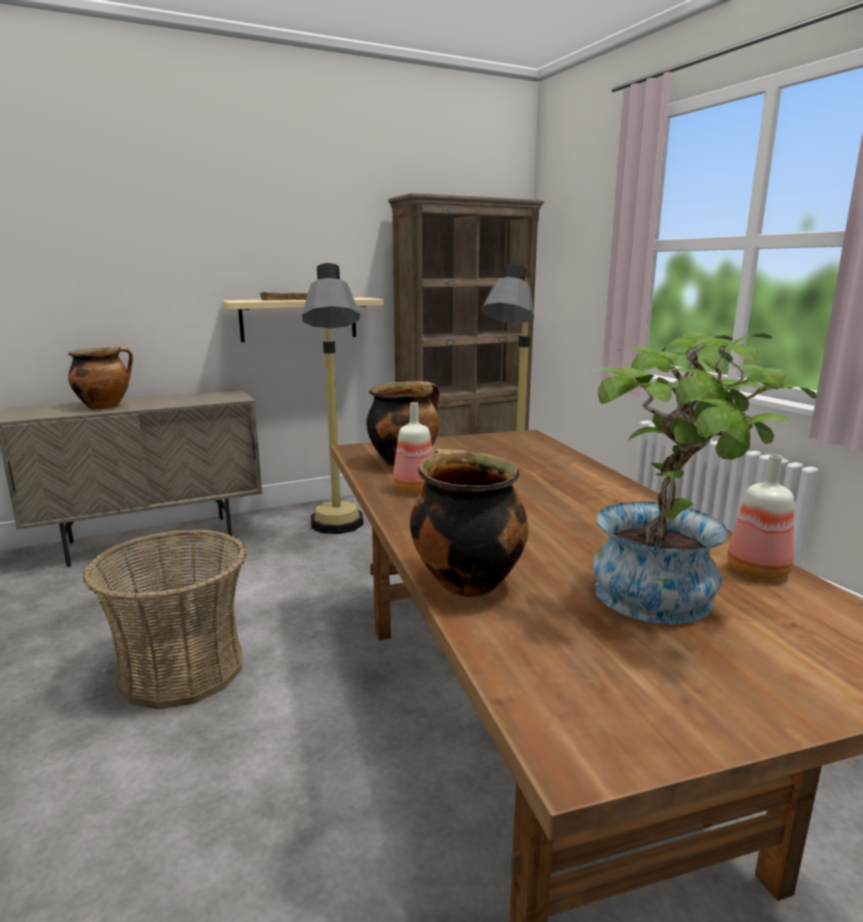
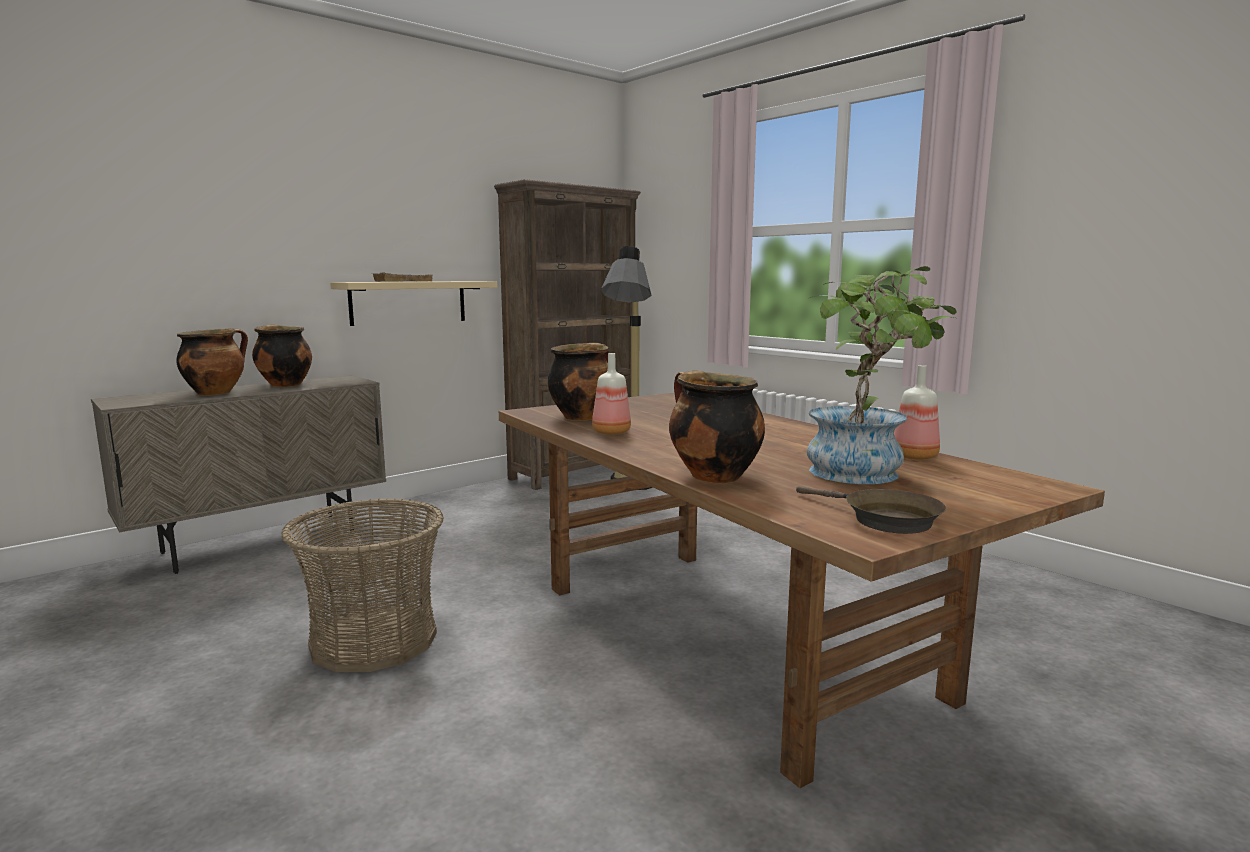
camera: 15 degrees left, 5 degrees down
(171, 399) = (284, 385): none -> cooking pot
(338, 533) = (468, 518): floor lamp -> none
(631, 709) = (884, 519): none -> brown frying pan

